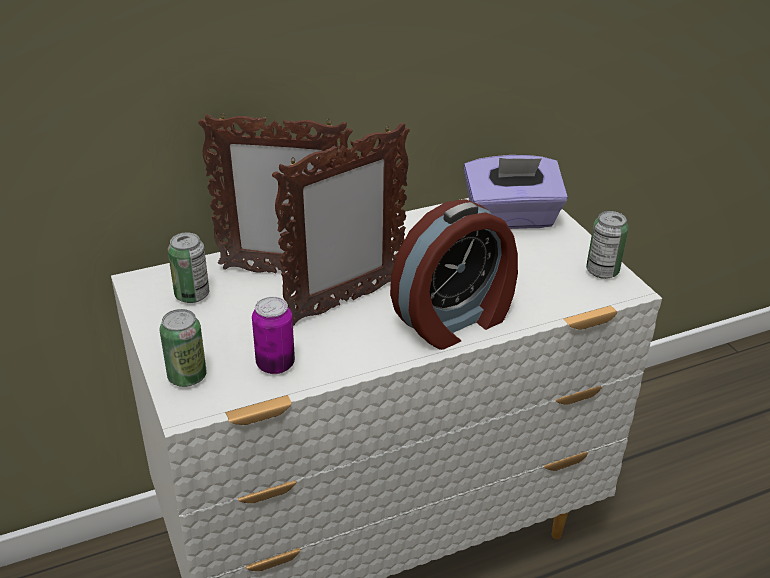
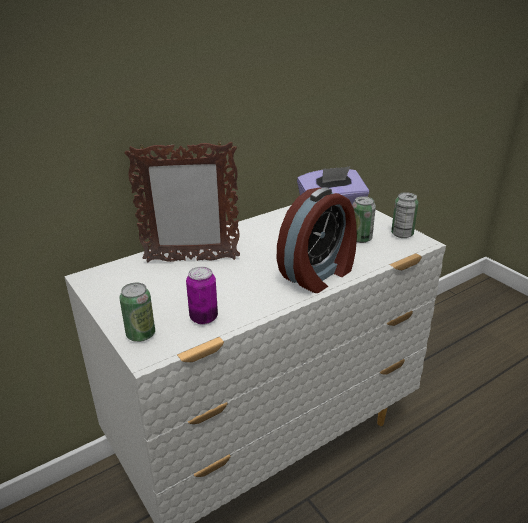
camera: 10 degrees left, 5 degrees down
(192, 295) = (128, 281): can -> can (360, 238)
(344, 302) = (239, 272): picture frame -> none

